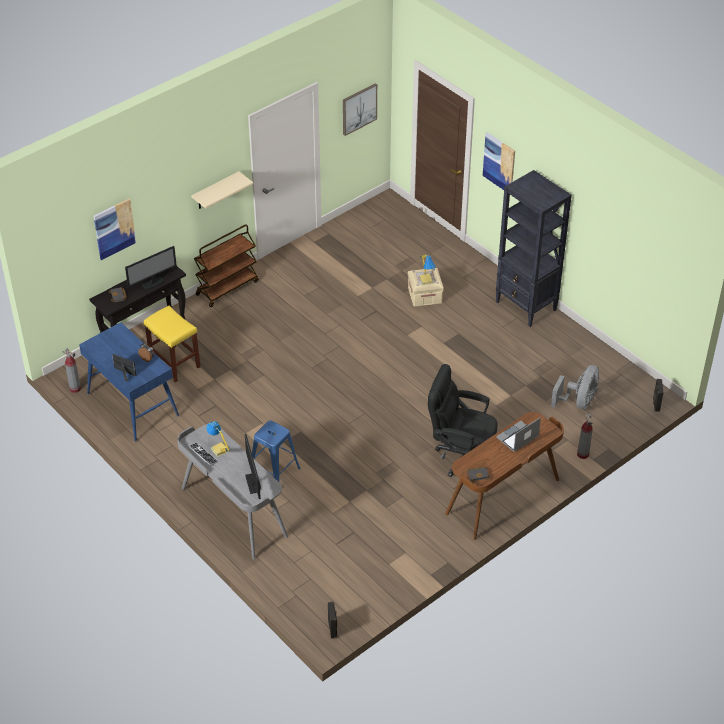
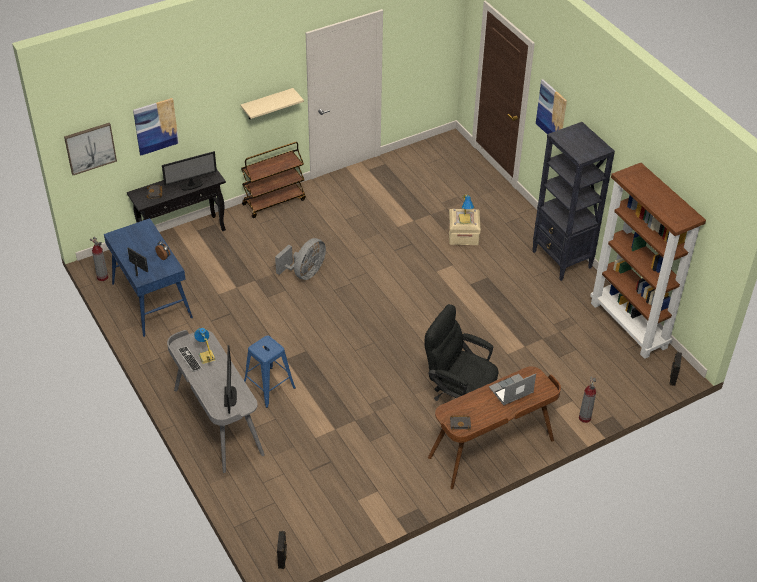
camera: 10 degrees right, 0 degrees up
(175, 364) = (204, 267): yellow stool -> none
(359, 108) = (426, 44): picture -> picture (90, 148)
(578, 402) = (593, 363): grey fan -> grey fan (305, 273)
(605, 360) = (629, 325): none -> brown bookcase

